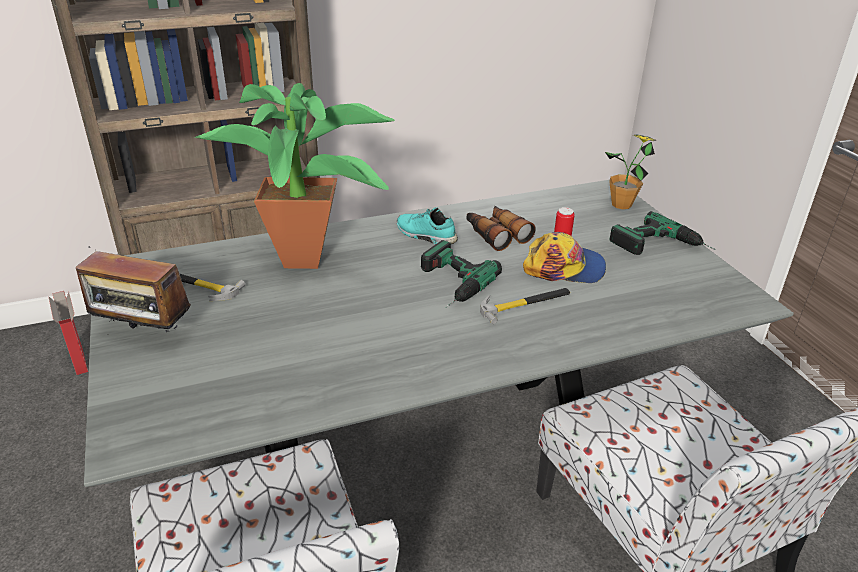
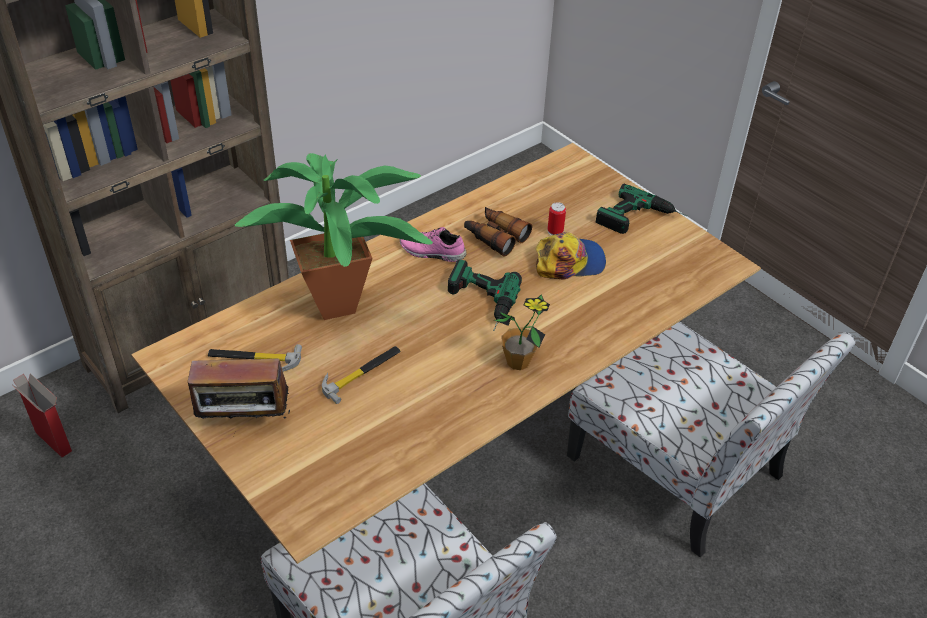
camera: 20 degrees left, 10 degrees up
(424, 235) = (431, 252): turquoise shoe -> pink shoe
(425, 455) = (458, 448): grey dining table -> brown dining table
(525, 304) = (552, 309): hammer -> hammer (361, 373)
(621, 205) = (590, 176): potted plant -> potted plant (518, 362)

